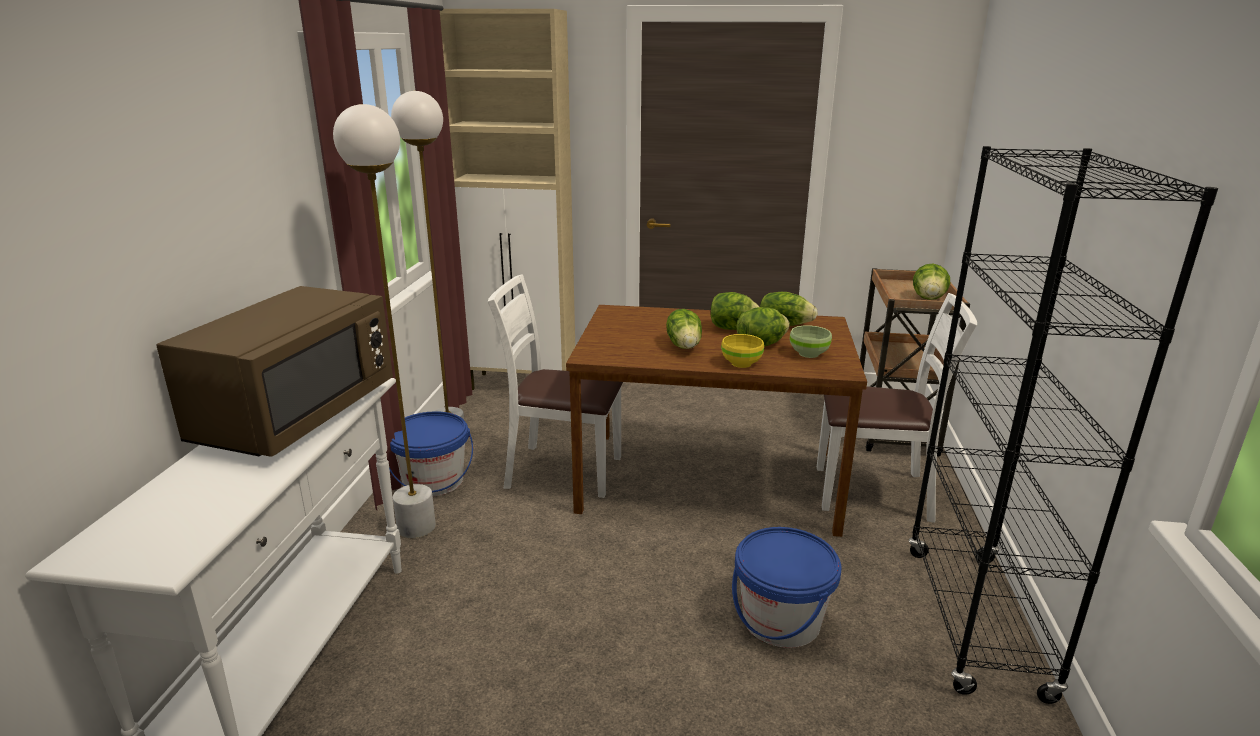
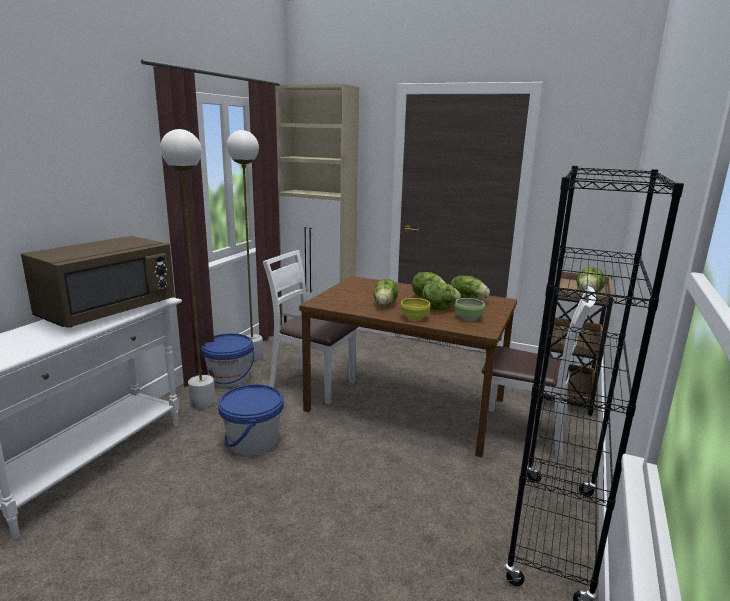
camera: 15 degrees right, 5 degrees down
(781, 620) = (403, 504): blue bucket -> blue bucket (253, 441)

